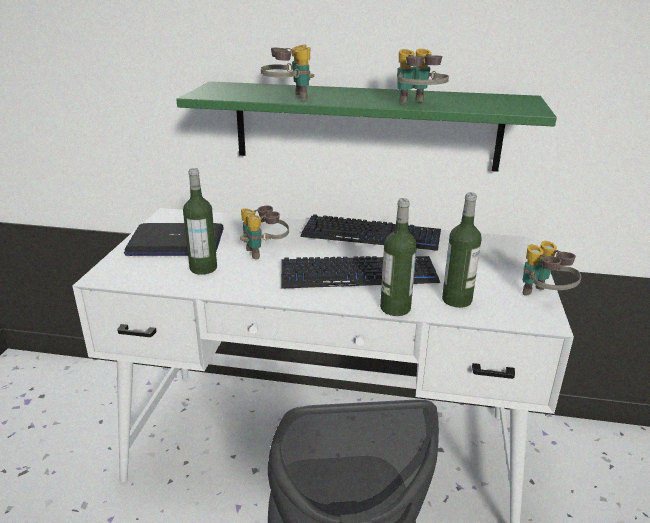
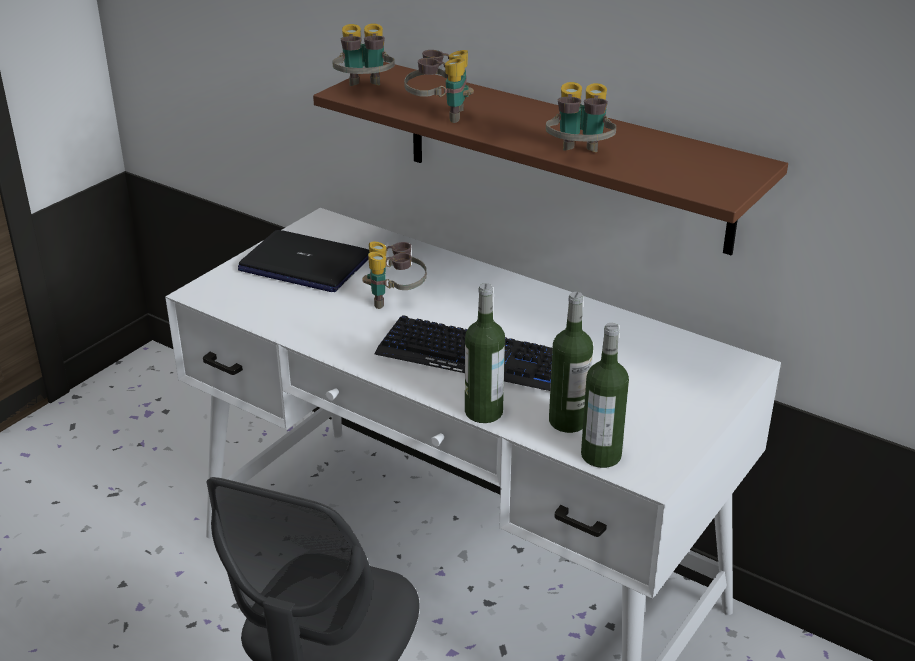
camera: 25 degrees right, 5 degrees up
(203, 268) = (310, 307): bottle -> bottle (601, 455)
(366, 126) = (565, 156): green shelf -> brown shelf
(371, 235) = (547, 307): keyboard -> none
(543, 298) = (683, 448): binoculars -> binoculars (365, 91)

